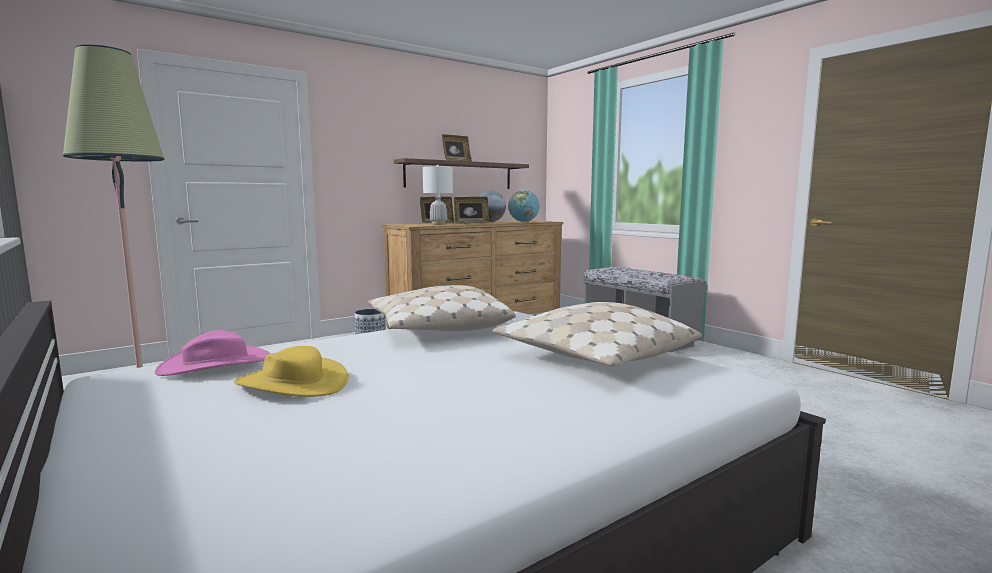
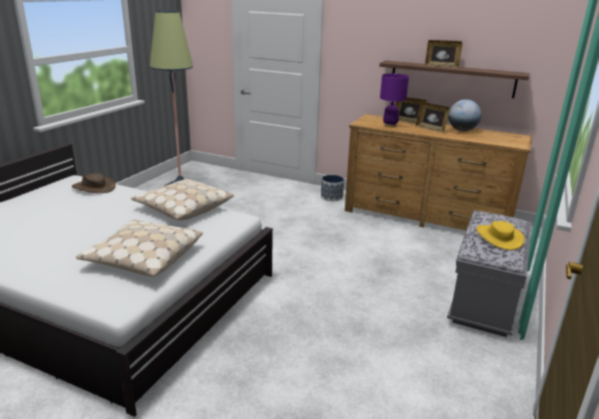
camera: 60 degrees right, 15 degrees up
(216, 364) = (94, 187): pink hat -> brown hat
(293, 383) = (74, 207): yellow hat -> yellow hat (499, 237)
(438, 224) = (390, 125): white table lamp -> purple table lamp
(524, 222) = (483, 140): globe -> none

